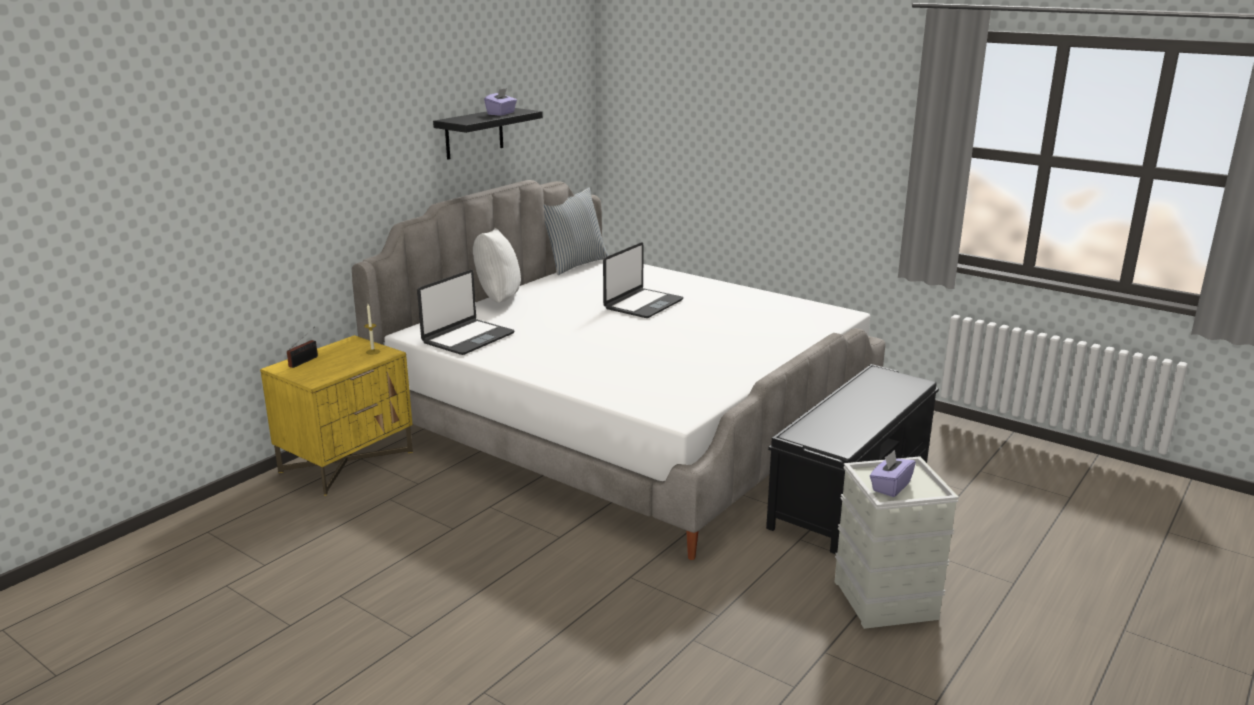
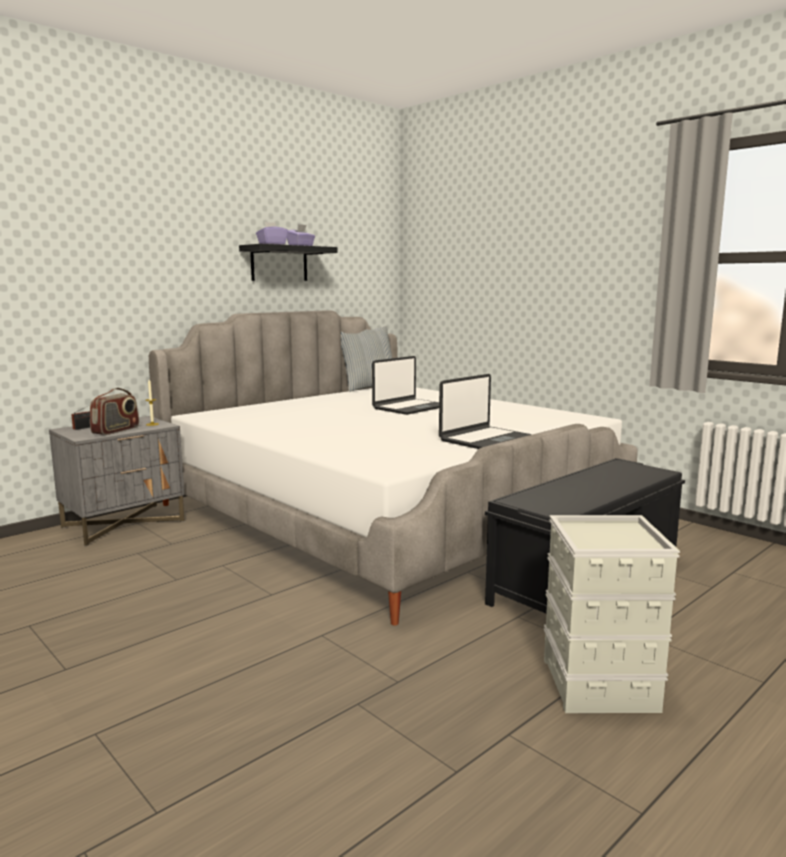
camera: 10 degrees right, 10 degrees down
(341, 366) = (116, 430): none -> radio
(347, 461) = (124, 524): yellow nightstand -> grey nightstand
(467, 338) = (238, 419): laptop -> laptop (485, 439)
(497, 300) = (286, 401): white pillow -> none
(890, 487) = (598, 539): purple tissue box -> purple tissue box (272, 244)

